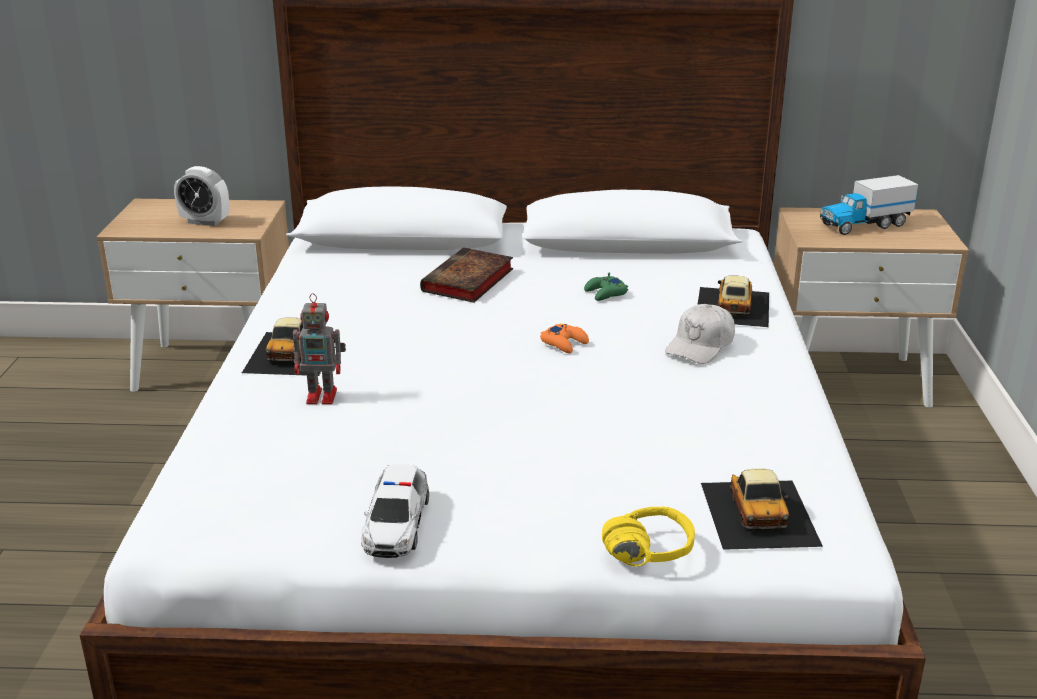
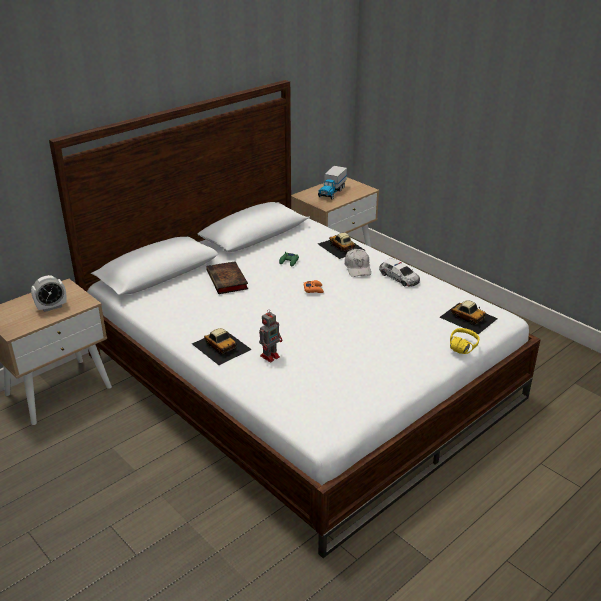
camera: 45 degrees left, 5 degrees up
(396, 523) = (383, 383): toy car -> toy car (399, 277)

